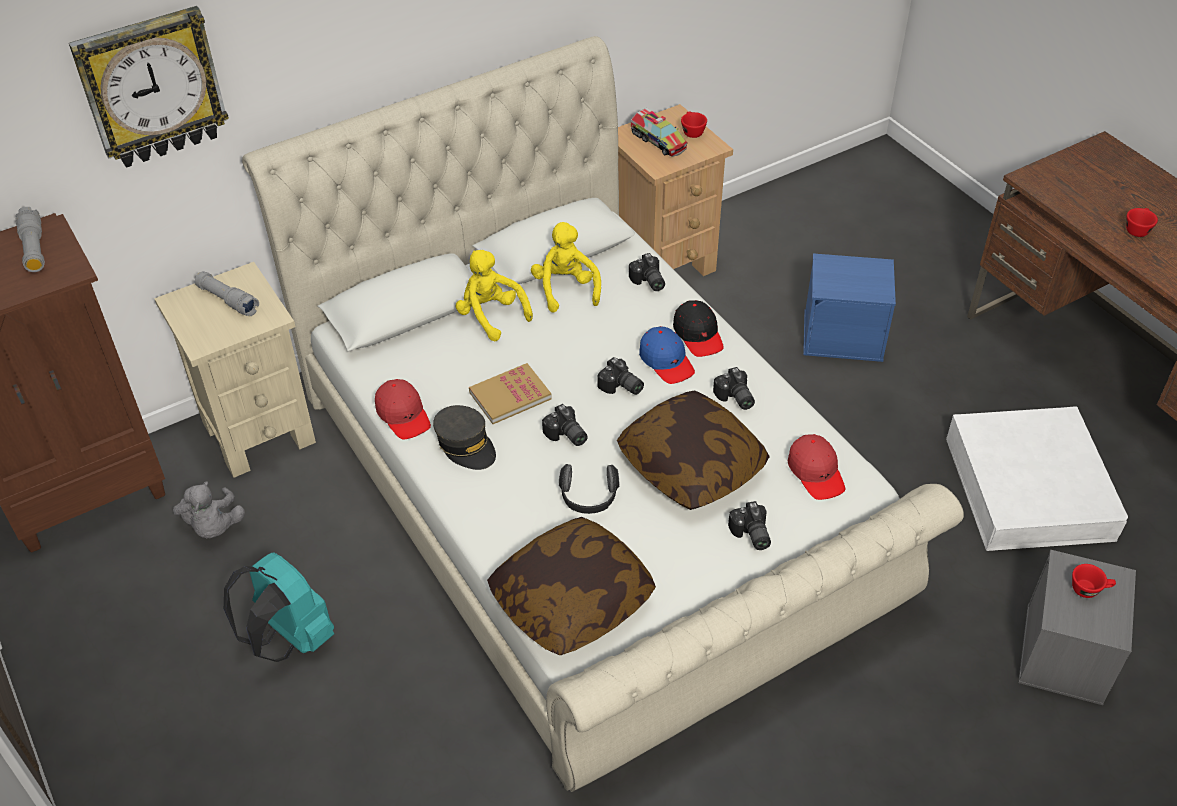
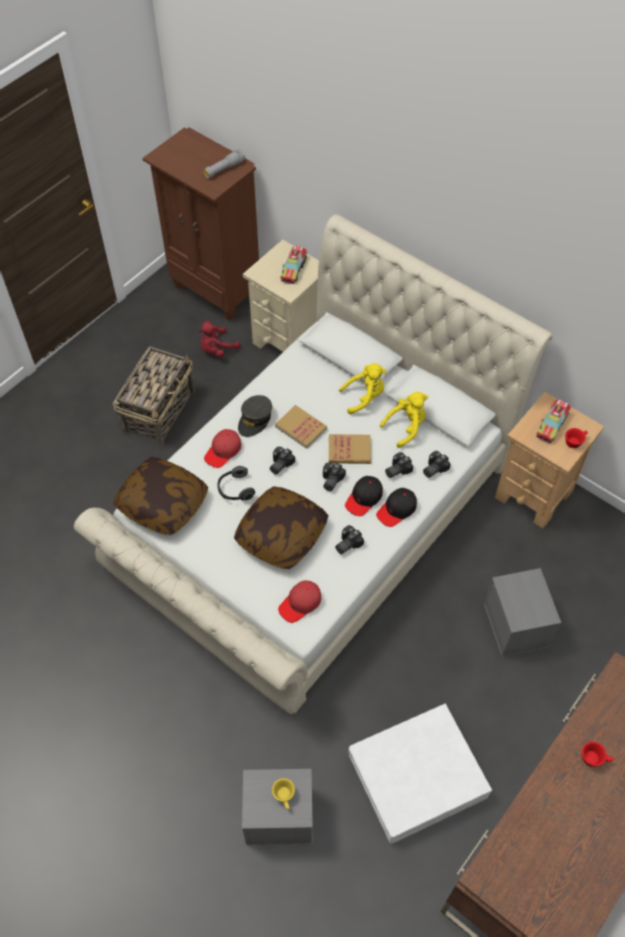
camera: 70 degrees right, 10 degrees up
(152, 87) = (311, 147): wall clock -> none
(213, 527) = (217, 349): grey plush toy -> red plush toy
(228, 300) = (293, 269): grey flashlight -> toy truck
(290, 638) = (159, 410): turquoise backpack -> basket
(403, 415) = (266, 384): red cap -> red cap (223, 451)
(491, 316) = (364, 397): yellow plush toy -> yellow plush toy turned 45 degrees clockwise
(577, 355) = (349, 450): none -> book
(666, 361) = (364, 498): blue cap -> black cap
(750, 535) = (237, 578): camera -> camera (396, 469)
(844, 335) = (517, 626): blue storage box -> grey storage box
(1089, 589) = (285, 797): red cup -> yellow cup

